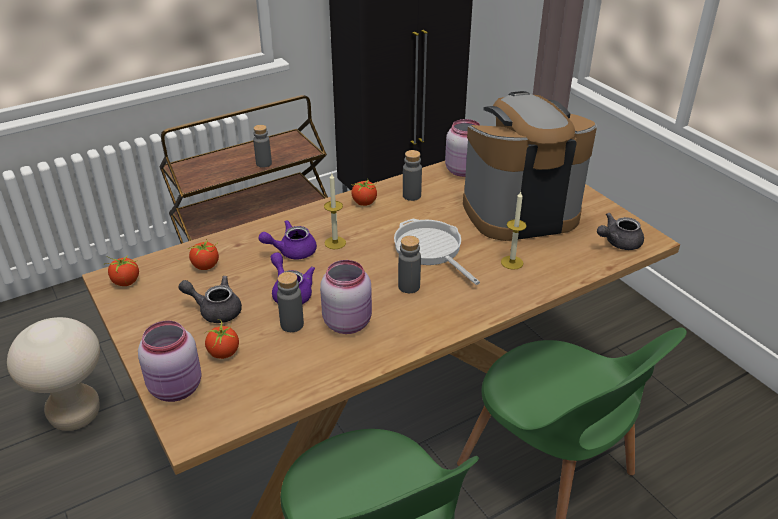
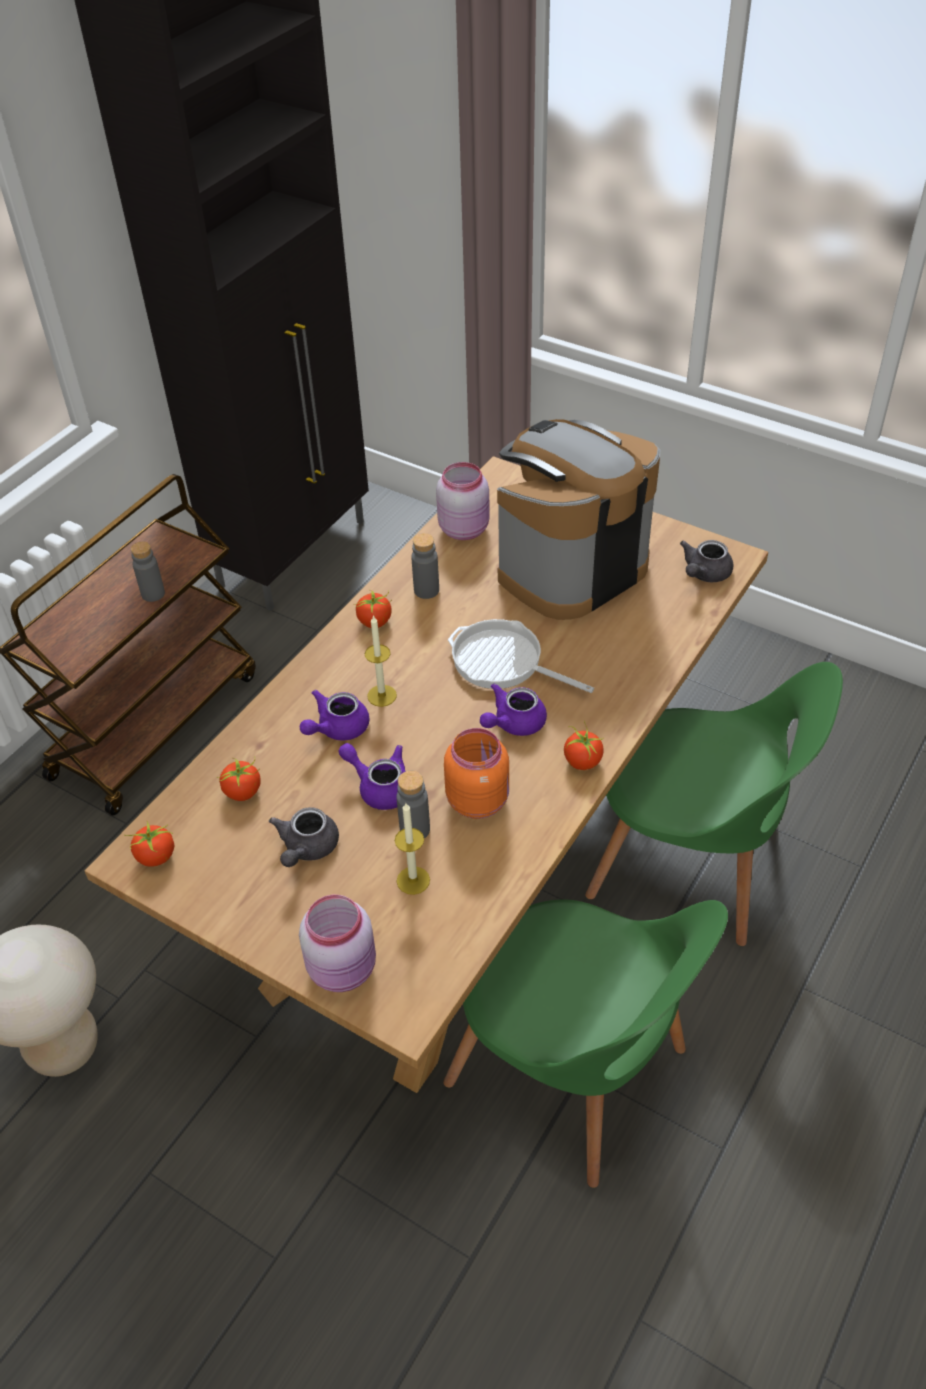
camera: 25 degrees left, 10 degrees up
(215, 310) = (306, 848): grey teapot -> grey teapot turned 60 degrees counterclockwise
(223, 352) = (362, 900): tomato -> tomato (582, 761)
(348, 322) = (478, 799): pink jar -> orange jar
(409, 286) = (513, 723): grey bottle -> purple teapot
(512, 262) = (606, 645): candle -> candle (413, 880)

